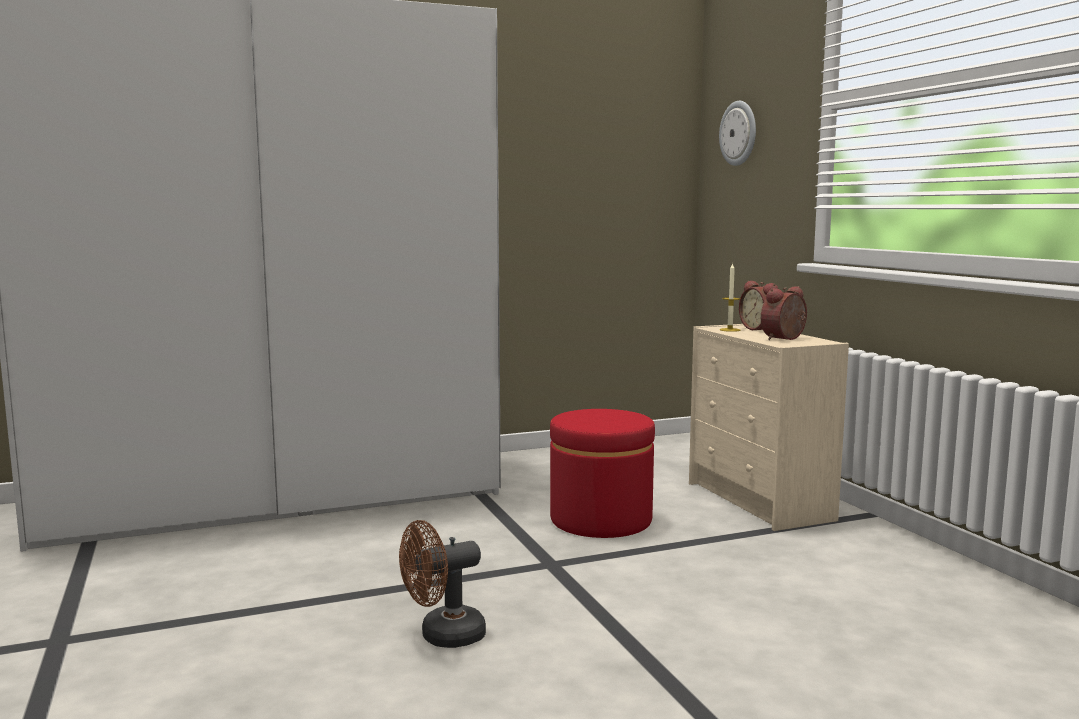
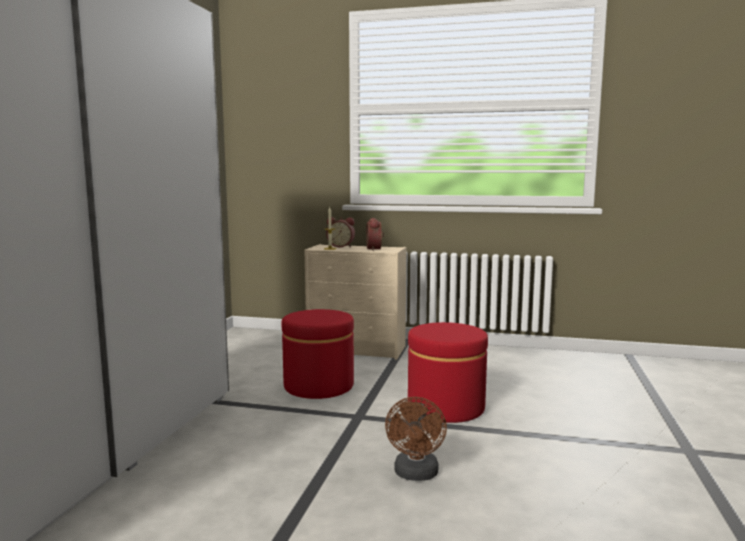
camera: 55 degrees left, 0 degrees up
(666, 603) = (446, 407): none -> red ottoman
(739, 133) = (269, 123): wall clock -> none

